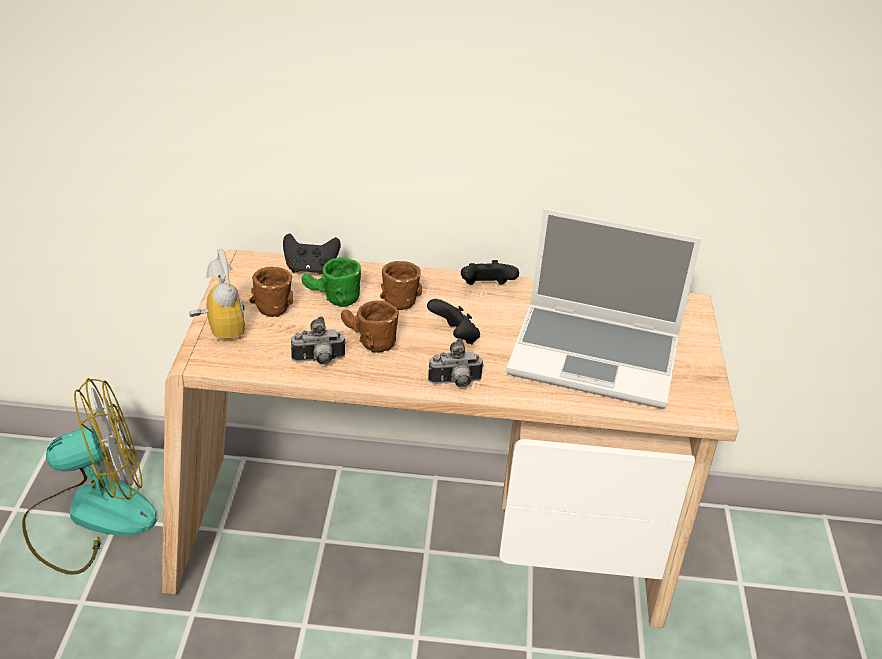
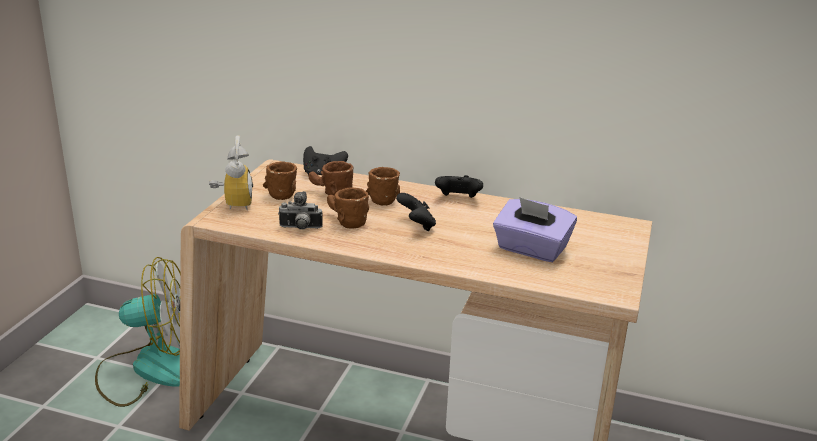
camera: 15 degrees right, 10 degrees down
(330, 298) = (329, 193): green mug -> brown mug
(455, 383) = (402, 253): camera -> none
(596, 356) = (531, 249): laptop -> purple tissue box

